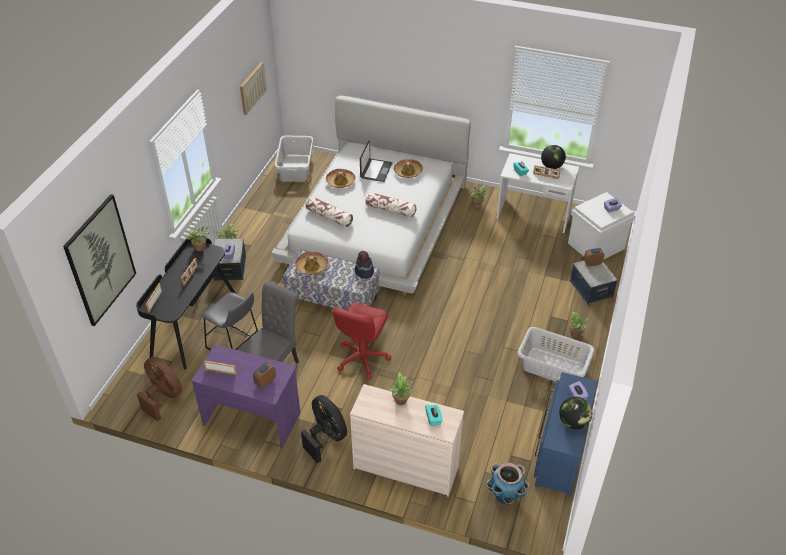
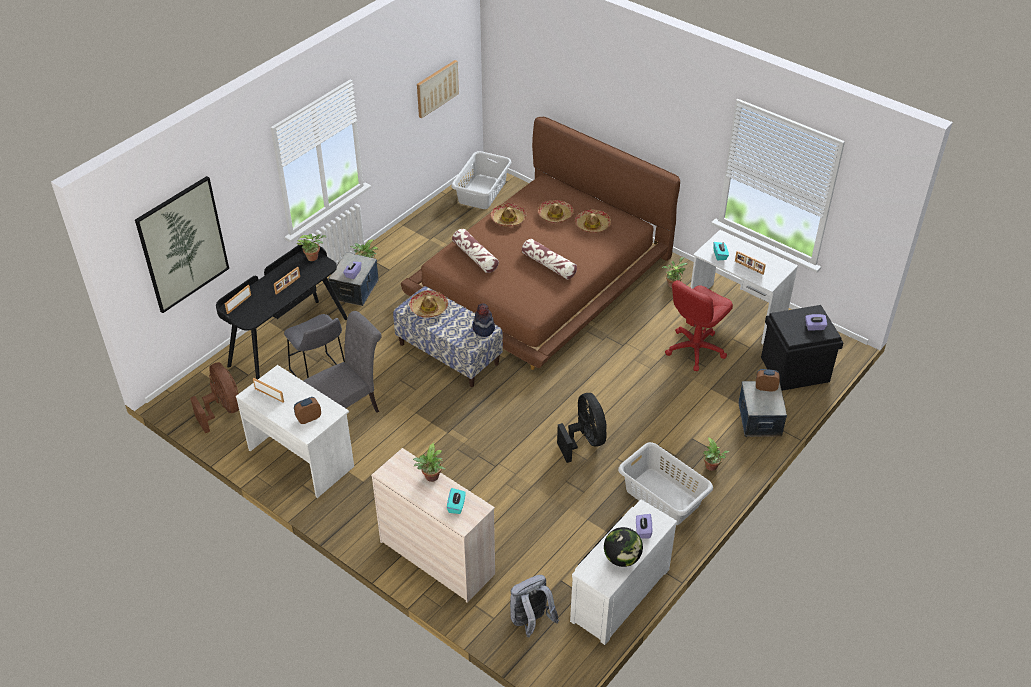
camera: 20 degrees right, 0 degrees up
(252, 418) = (301, 457): purple desk -> white desk
(326, 437) = (368, 500): black fan -> black fan (584, 441)
(362, 358) = (449, 426): red office chair -> red office chair (695, 349)
(375, 170) = (555, 215): laptop -> hat
(375, 222) = (541, 276): white bed -> brown bed
(505, 496) = (531, 622): planter -> grey backpack
(551, 166) = (762, 257): globe -> none
(559, 452) = (617, 593): blue dresser -> white dresser
(595, 246) = (794, 370): white storage box -> black storage box

